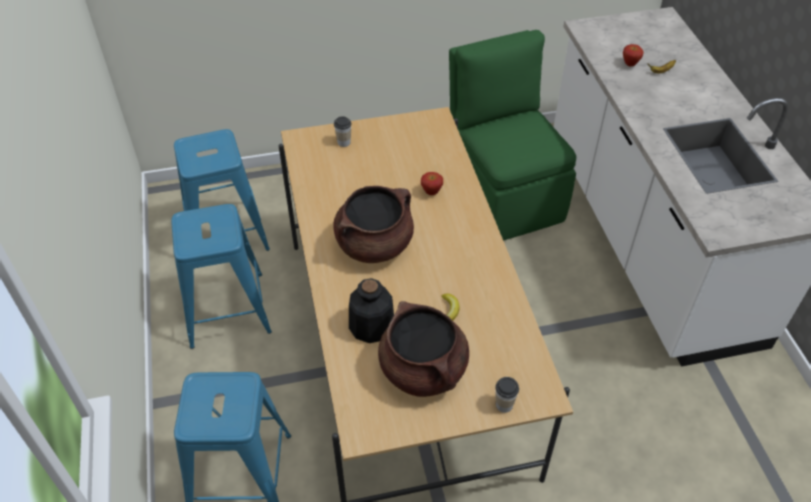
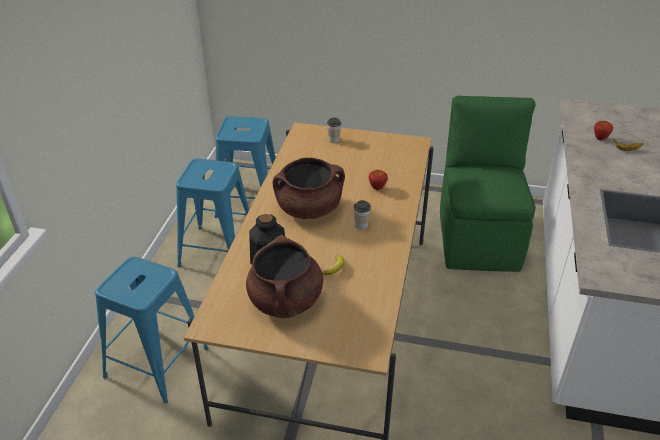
camera: 25 degrees right, 10 degrees down
(504, 404) = (332, 346): cup -> cup (361, 225)

